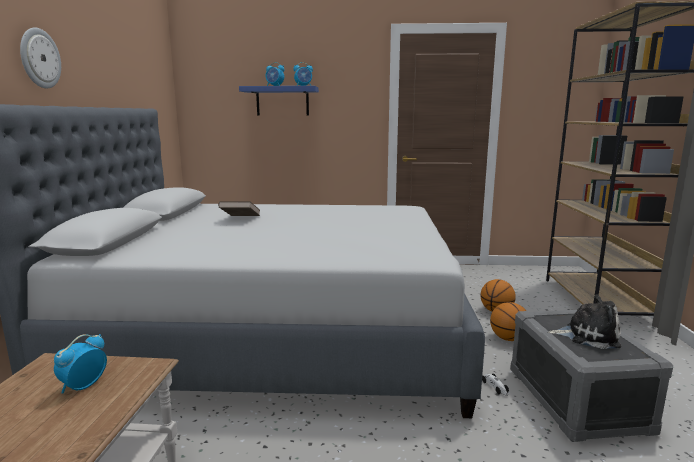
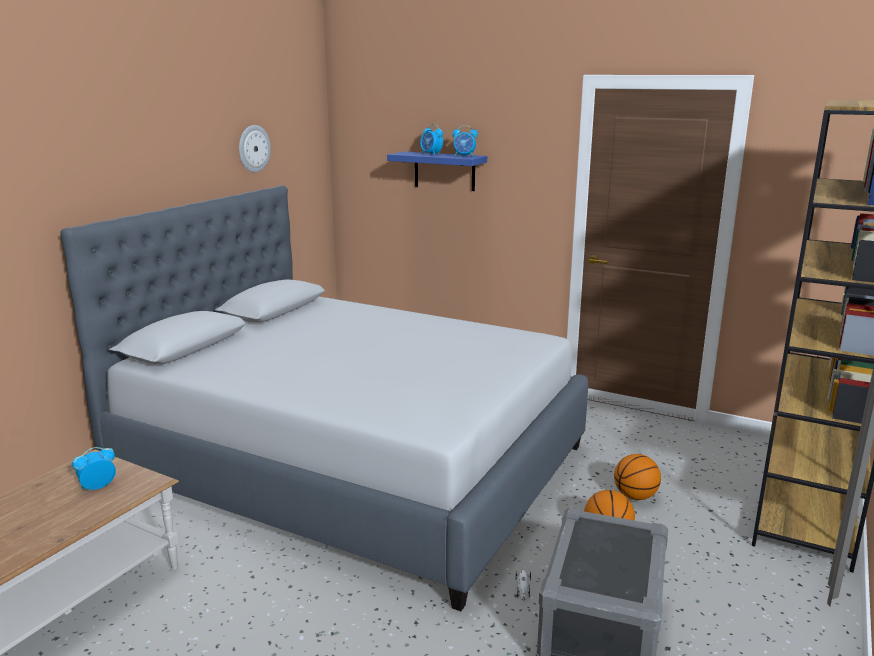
camera: 25 degrees right, 5 degrees up
(39, 58) = (143, 164): wall clock -> wall clock (253, 148)
(240, 219) = (329, 332): brown book -> none
(588, 335) = (610, 557): plush toy -> none

